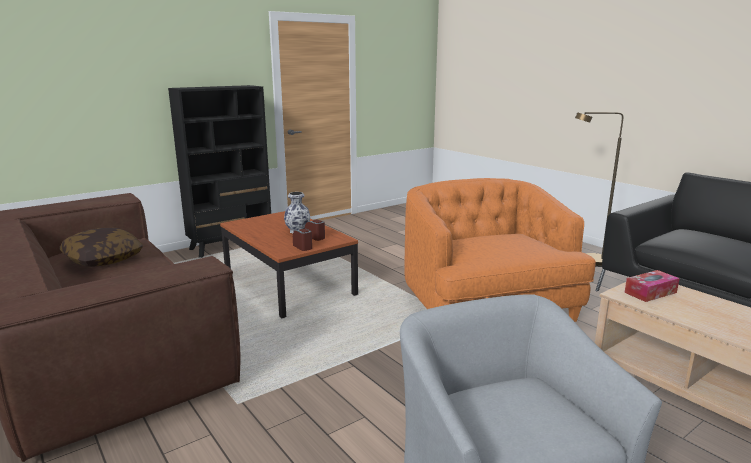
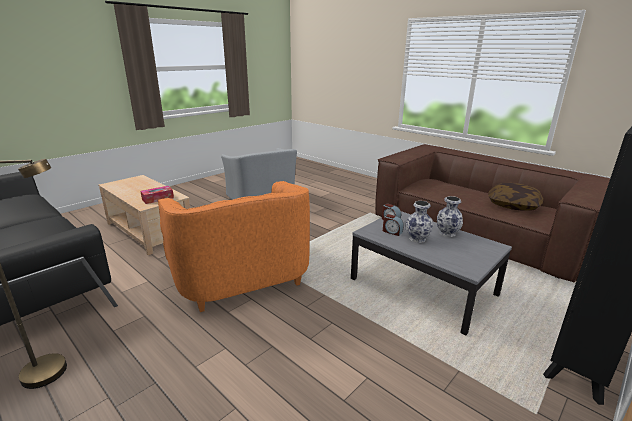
camera: 170 degrees right, 5 degrees up
(260, 233) = (447, 233): none -> vase
(288, 284) = (423, 286): brown coffee table -> grey coffee table

